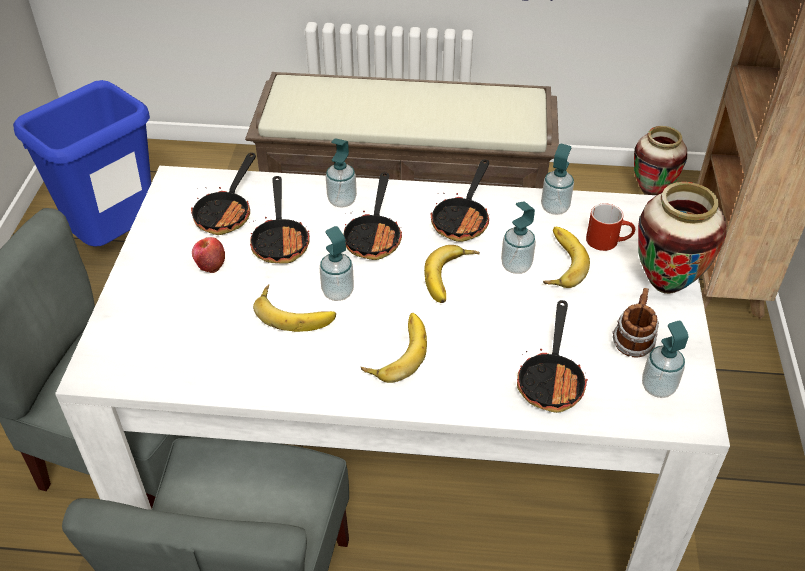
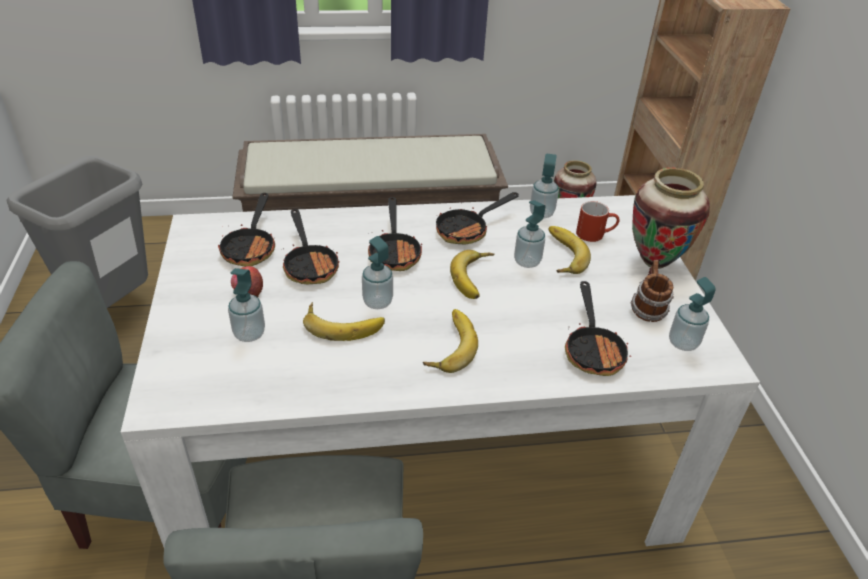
camera: 15 degrees left, 5 degrees down
(116, 242) = (113, 308): blue trash can -> grey trash can
(342, 200) = (355, 226): soap dispenser -> soap dispenser (249, 334)
(463, 219) = (468, 230): frying pan -> frying pan turned 45 degrees clockwise

